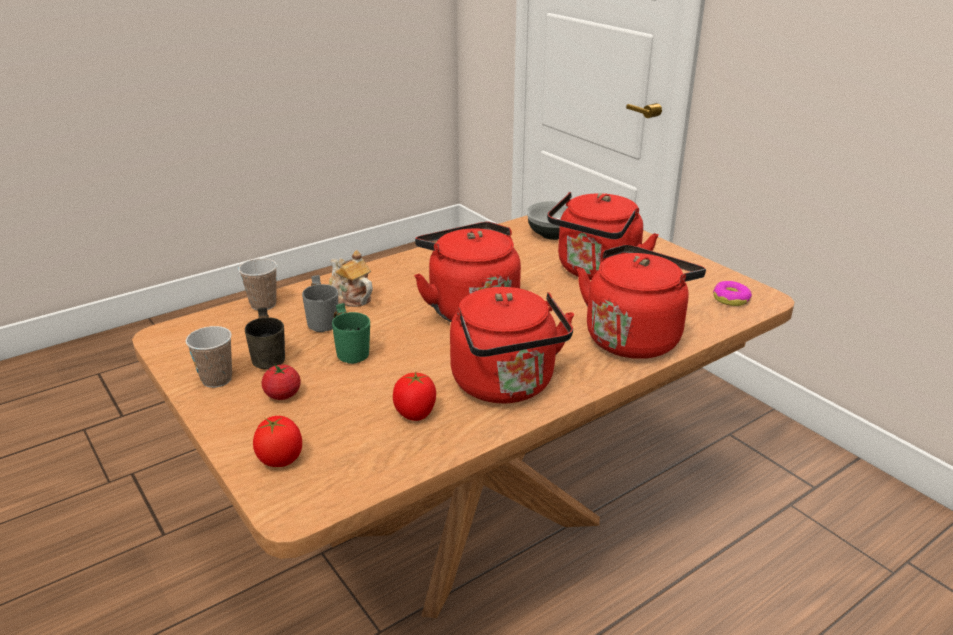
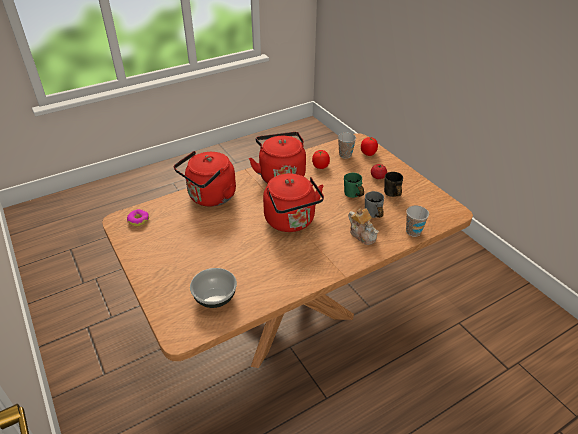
camera: 175 degrees left, 10 degrees up
(217, 379) = (411, 185): cup -> cup (345, 155)
(596, 271) = (204, 250): red kettle -> none

